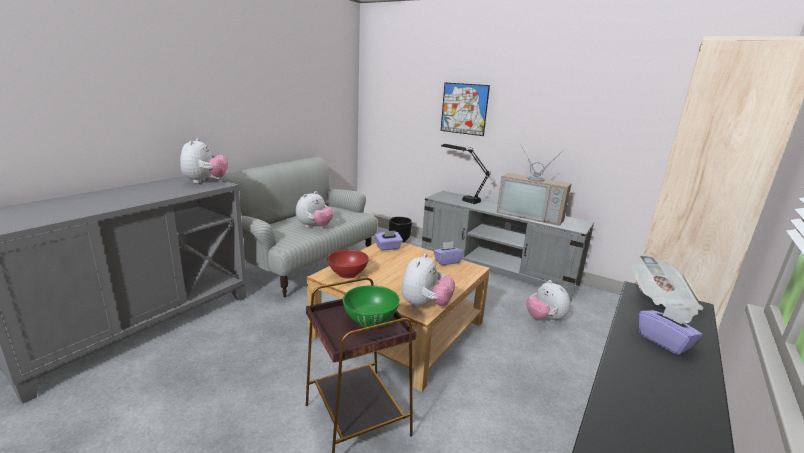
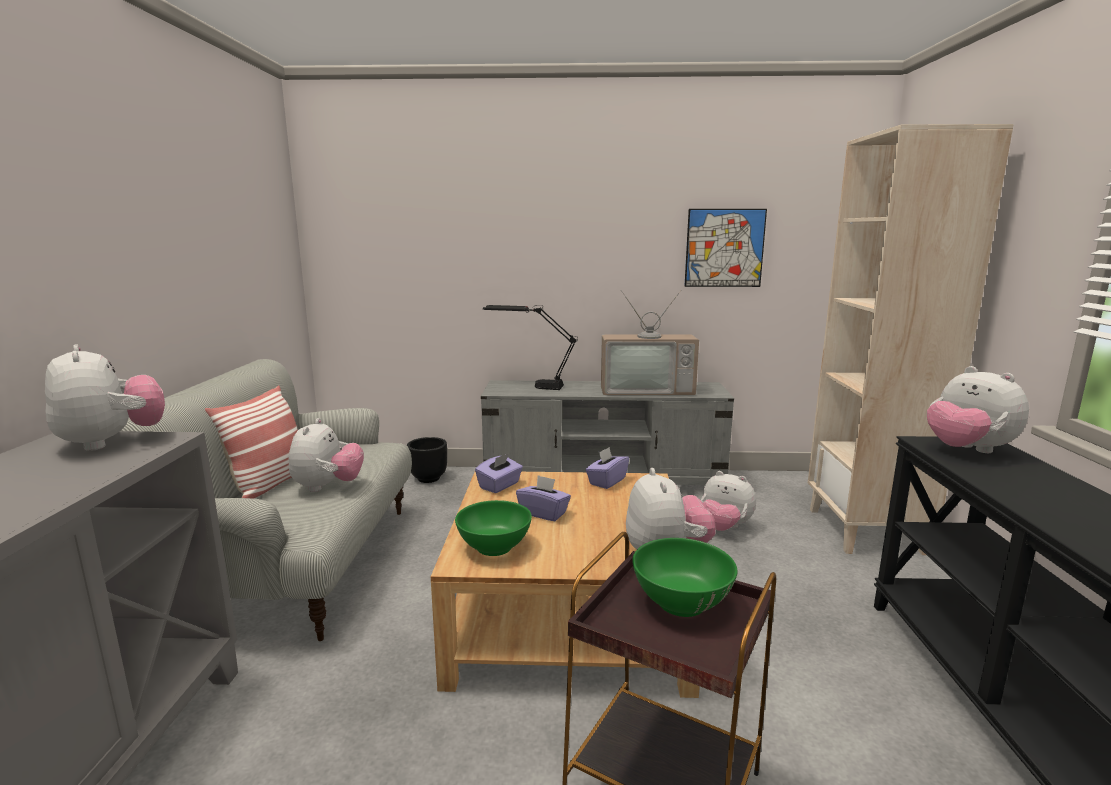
camera: 30 degrees left, 5 degrees down
(295, 219) = (270, 483): none -> pillow
(348, 274) = (495, 547): red bowl -> green bowl
(464, 109) = (508, 248): picture -> picture (724, 248)
(662, 304) = (967, 450): newspaper -> plush toy
(664, 341) = (1043, 489): purple tissue box -> purple tissue box (543, 513)

